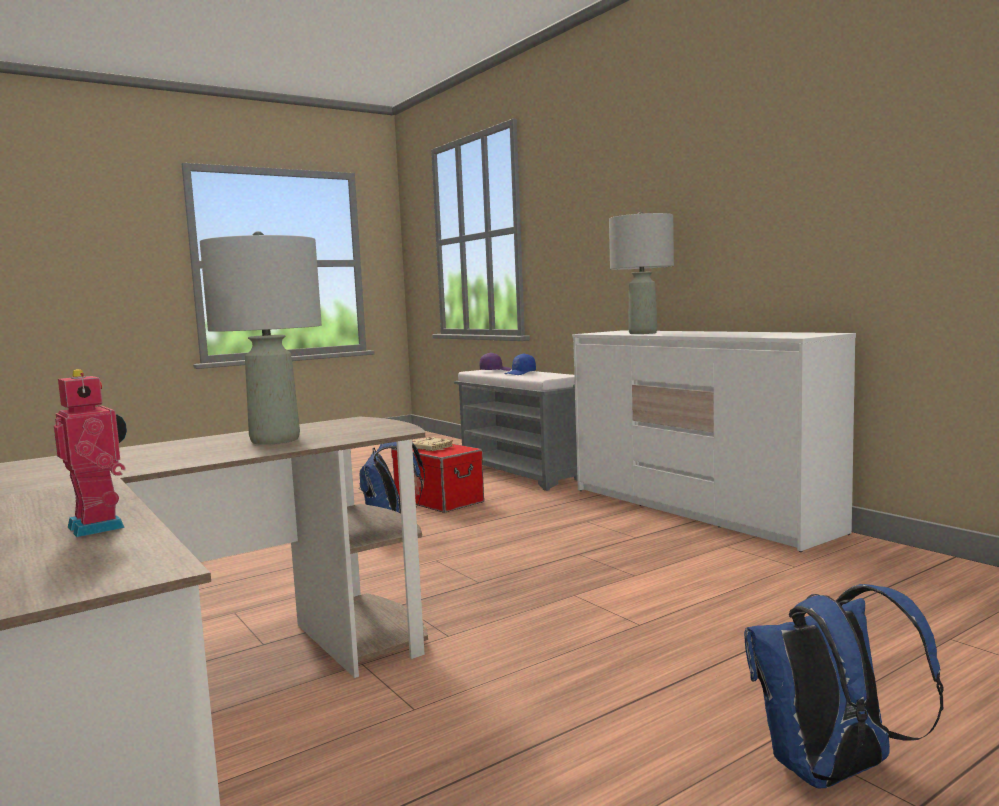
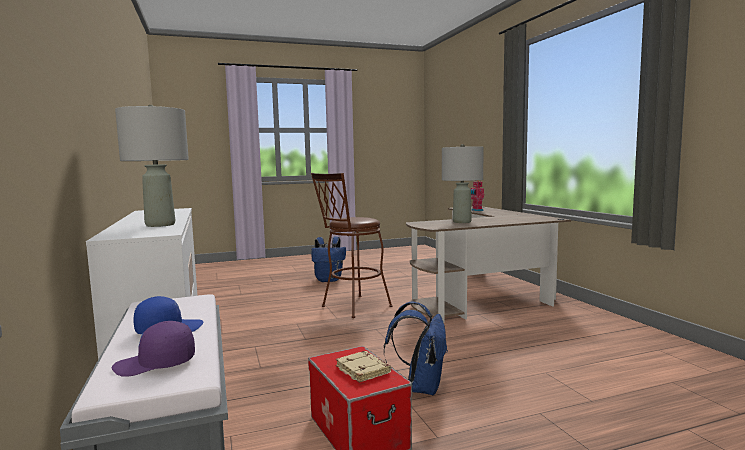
camera: 165 degrees left, 0 degrees up
(570, 626) = (352, 307): none -> brown stool

